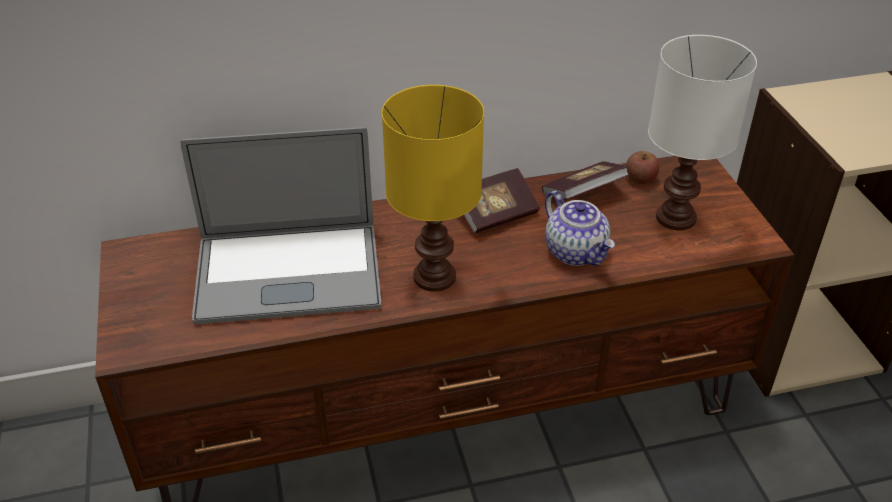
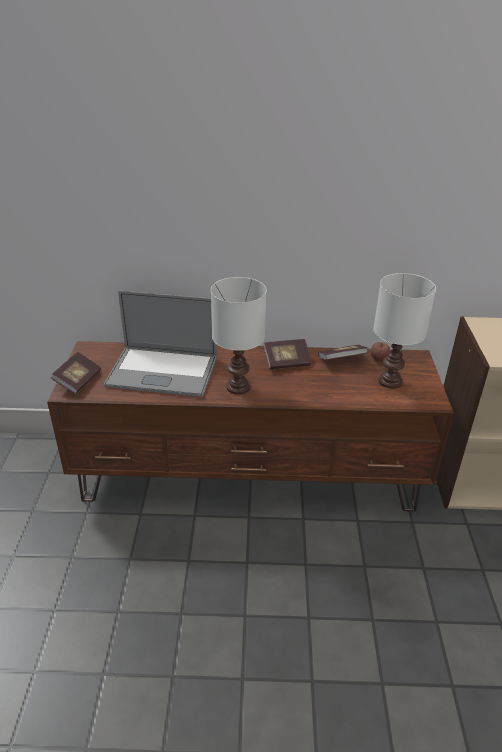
camera: 15 degrees right, 5 degrees down
(139, 322) = (78, 381): none -> book
(433, 276) = (237, 386): yellow table lamp -> white table lamp
(576, 252) = (323, 389): teapot -> none

